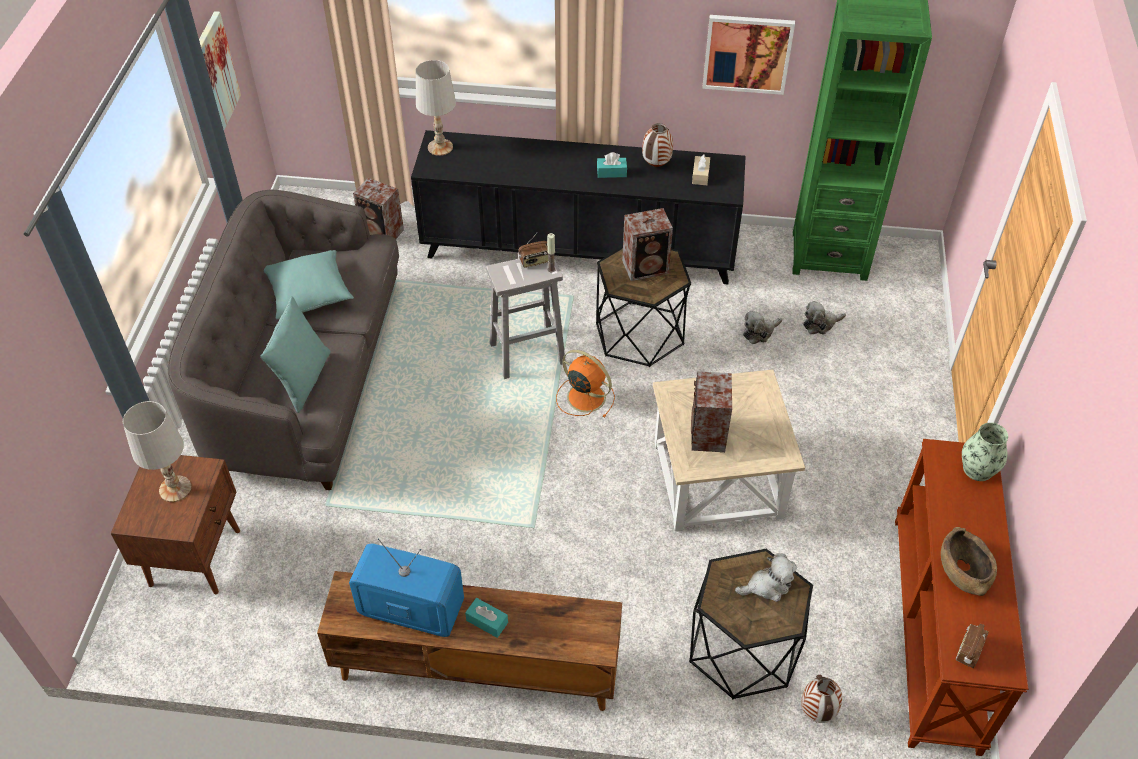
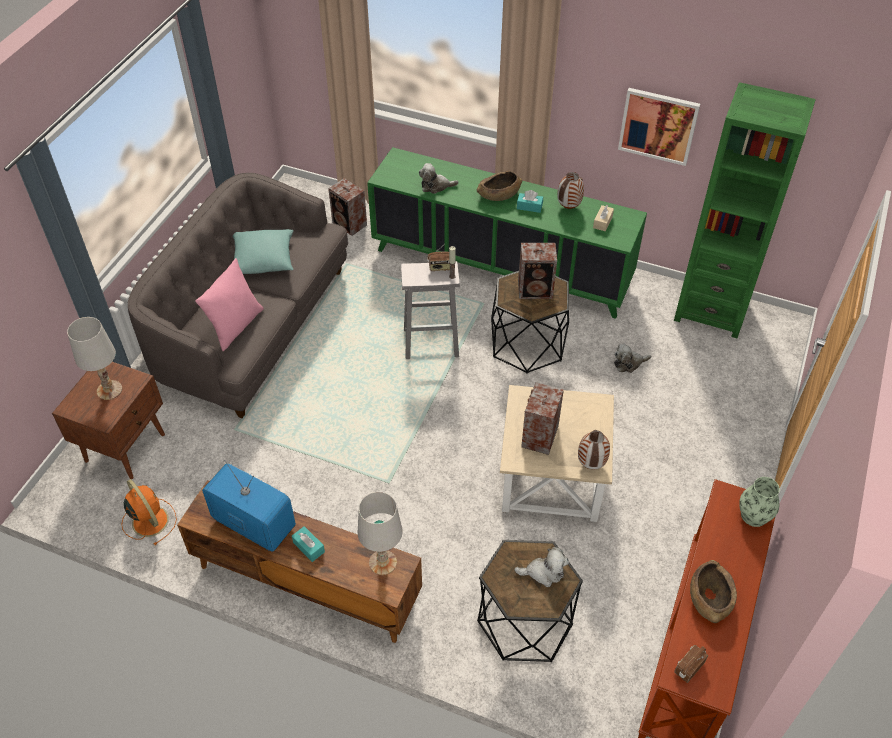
camera: 15 degrees right, 0 degrees up
(215, 73) = (228, 74): picture -> none
(303, 380) = (235, 326): turquoise pillow -> pink pillow
(440, 147) = (398, 162): white table lamp -> white table lamp (383, 562)
(571, 164) = (498, 195): none -> brown bowl
(579, 250) = (501, 267): black cabinet -> green cabinet
(584, 396) = (465, 386): orange fan -> orange fan (149, 520)
(817, 713) = (570, 690): vase -> vase (591, 465)
(820, 324) = (683, 367): plush toy -> plush toy (436, 186)

